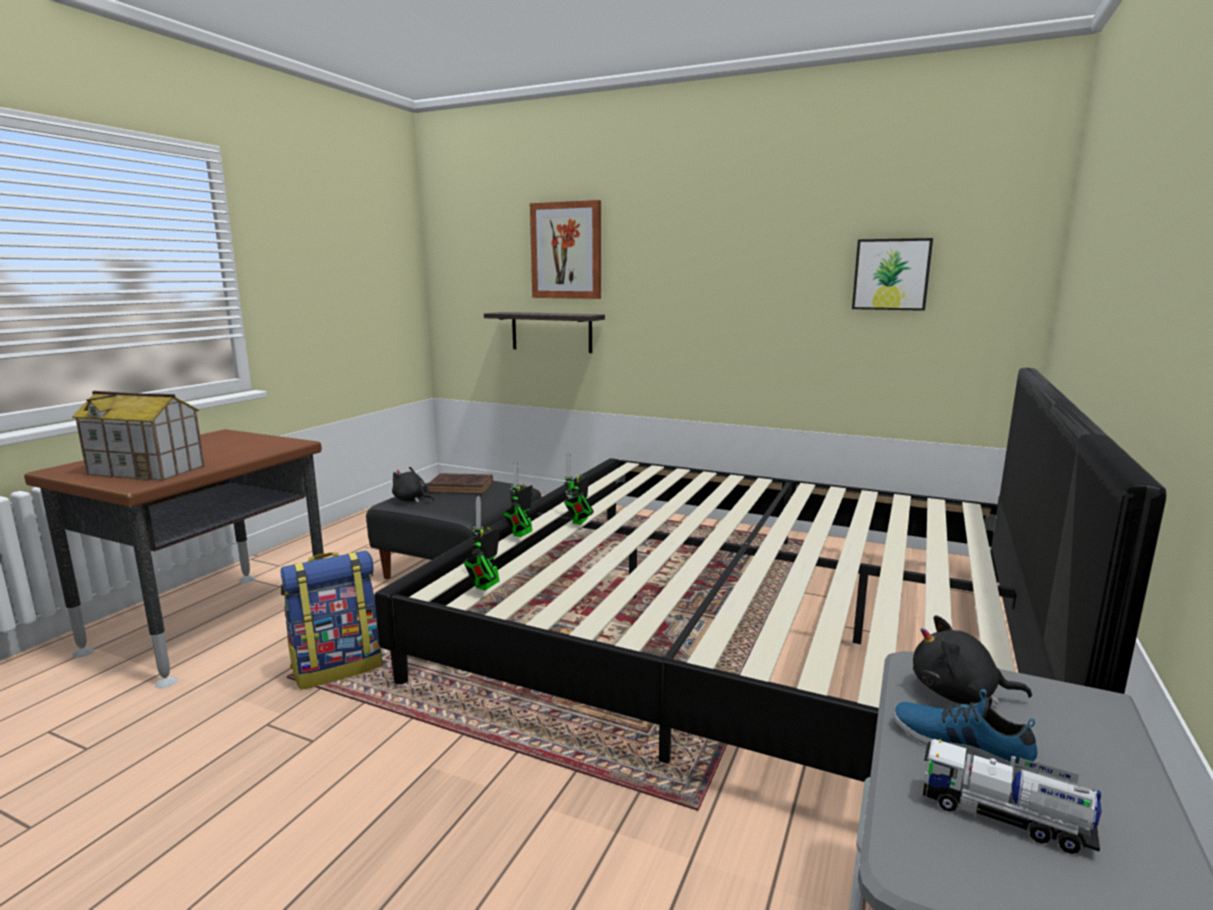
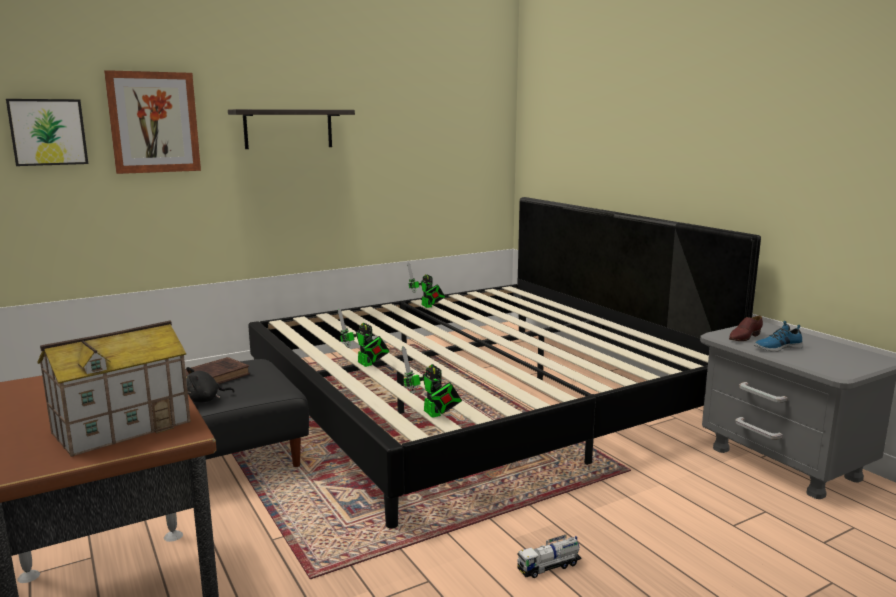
camera: 55 degrees left, 0 degrees up
(338, 667) = (327, 550): backpack -> none
(520, 534) = (356, 384): toy robot -> toy robot (427, 306)
(551, 332) = (142, 209): shelf -> shelf (288, 129)
(891, 274) = (433, 141): picture -> picture (48, 132)
(958, 694) = (744, 337): black plush toy -> brown shoe
(1003, 817) = (819, 356): toy truck -> toy truck (549, 567)

